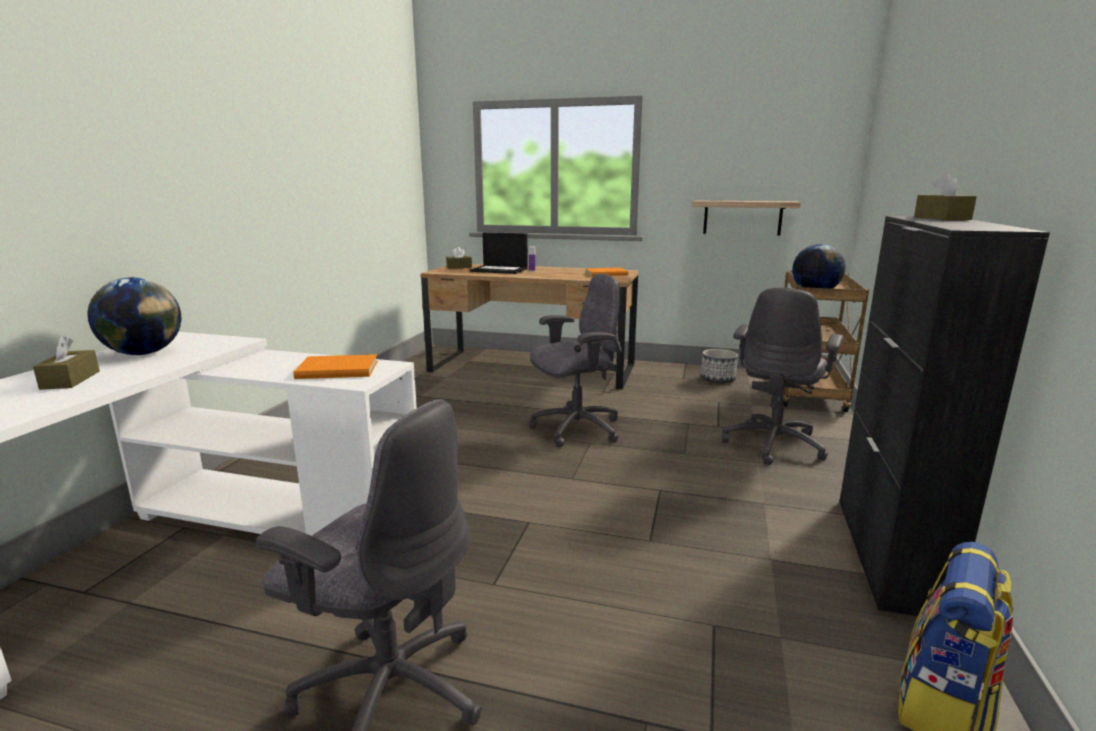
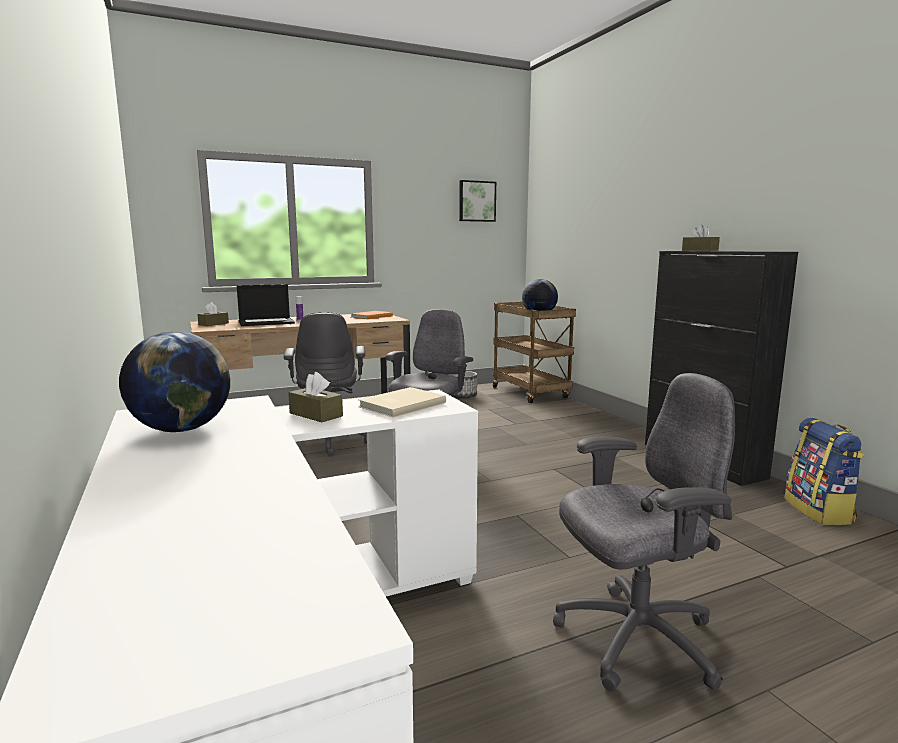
camera: 40 degrees left, 5 degrees down
(70, 380) = (203, 463): brown tissue box -> brown tissue box (316, 414)
(337, 369) = (400, 404): orange book -> beige book
(742, 217) = (454, 264): shelf -> none
(774, 444) = (564, 425): grey office chair -> grey office chair (329, 442)
(783, 136) = (476, 201): none -> picture

